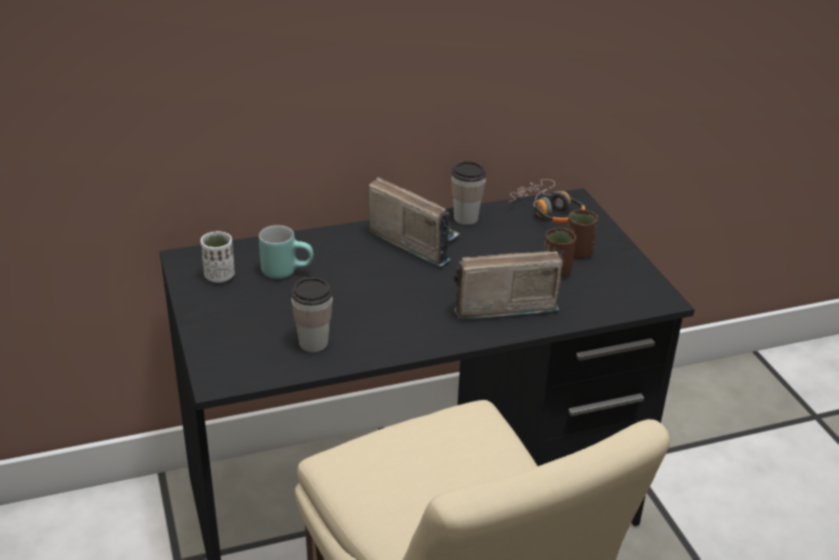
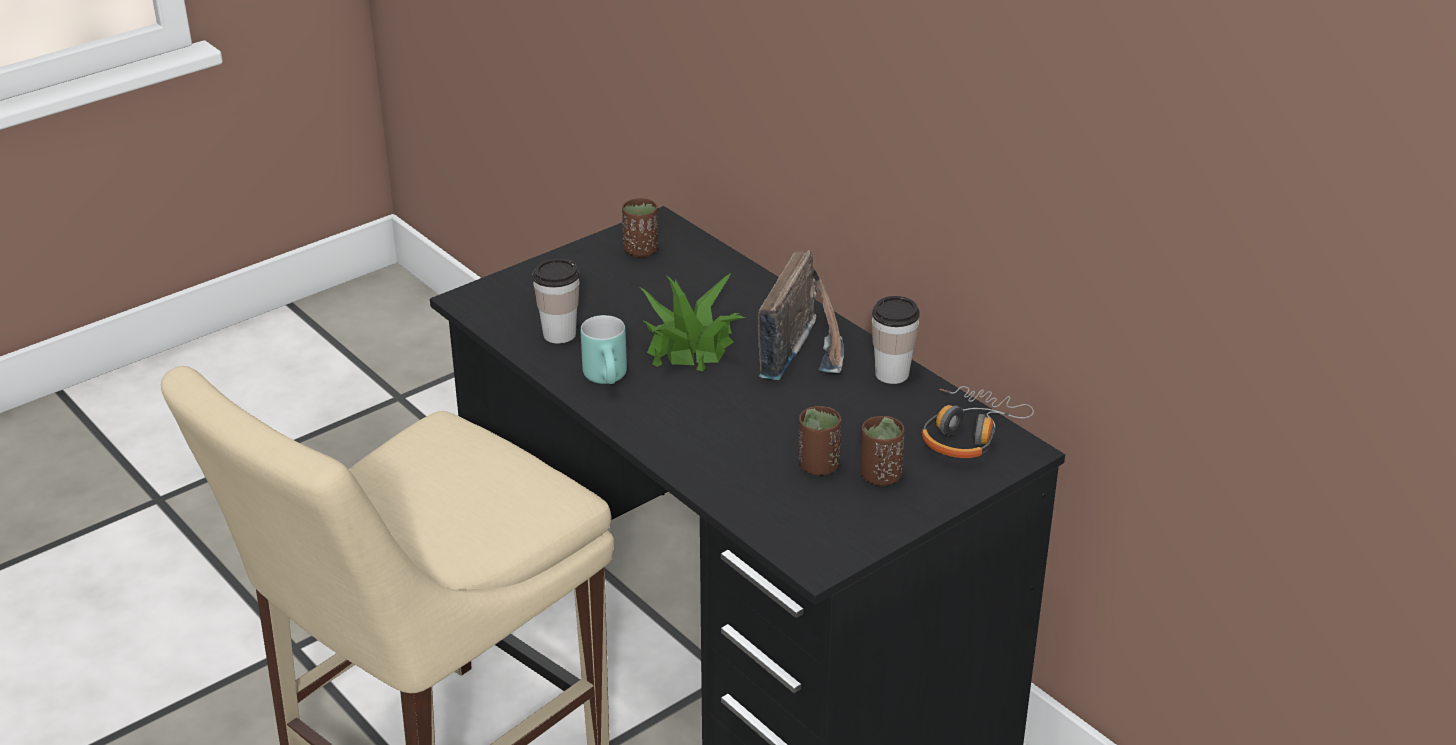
camera: 70 degrees right, 0 degrees up
(219, 276) = (640, 250): white cup -> brown cup
(287, 270) = (680, 285): turquoise mug -> turquoise mug (610, 379)
(374, 286) = (689, 345): none -> potted plant
(499, 304) = (713, 436): radio -> none

